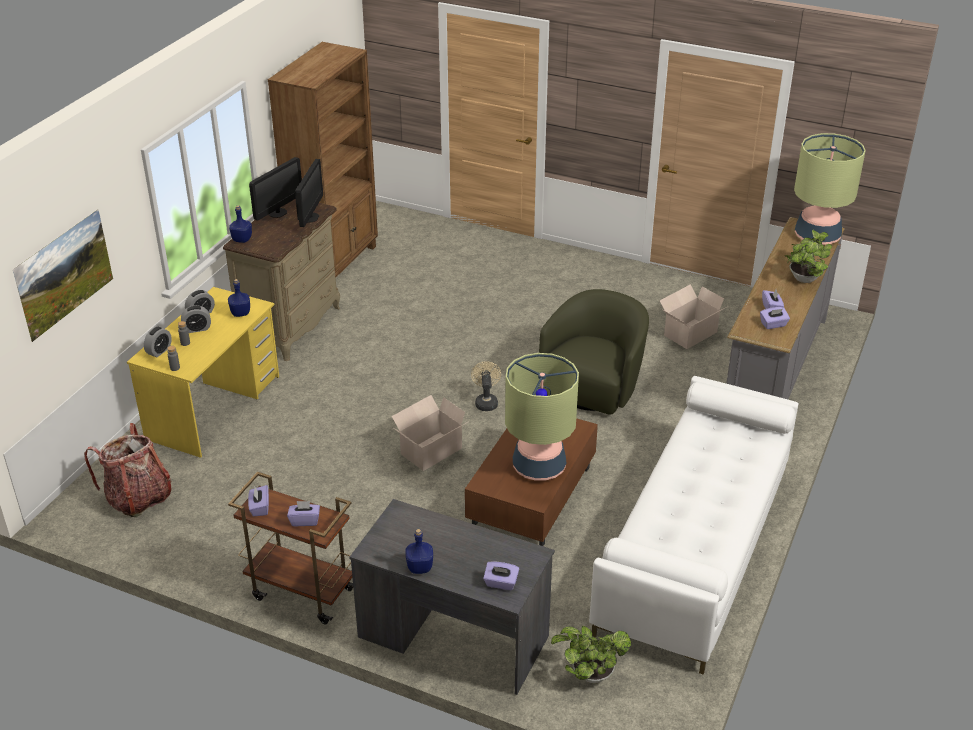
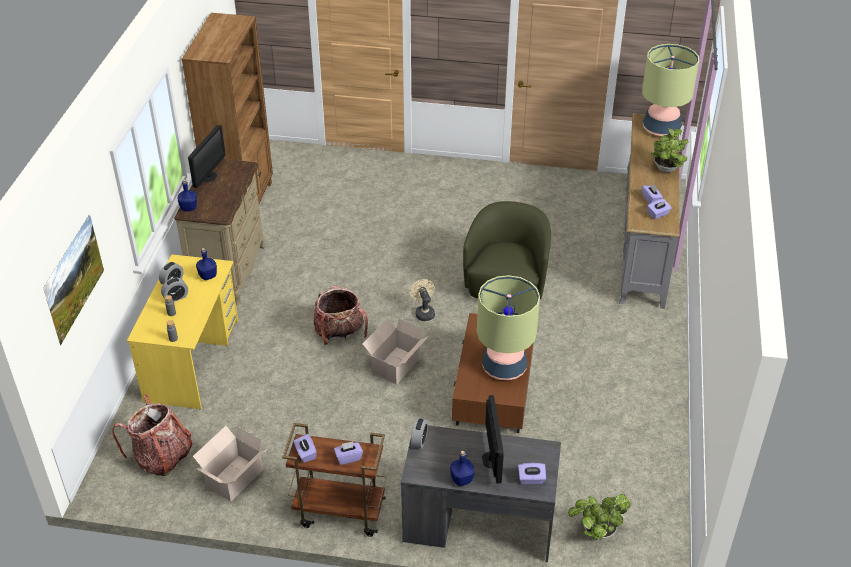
camera: 15 degrees left, 5 degrees up
(159, 351) = (151, 325): alarm clock -> alarm clock (419, 440)
(310, 217) = (240, 176): monitor -> monitor (491, 460)
(383, 408) = (340, 333): none -> backpack
(689, 334) = (564, 222): cardboard box -> cardboard box (233, 479)
(694, 549) = (636, 409): white sofa -> none

